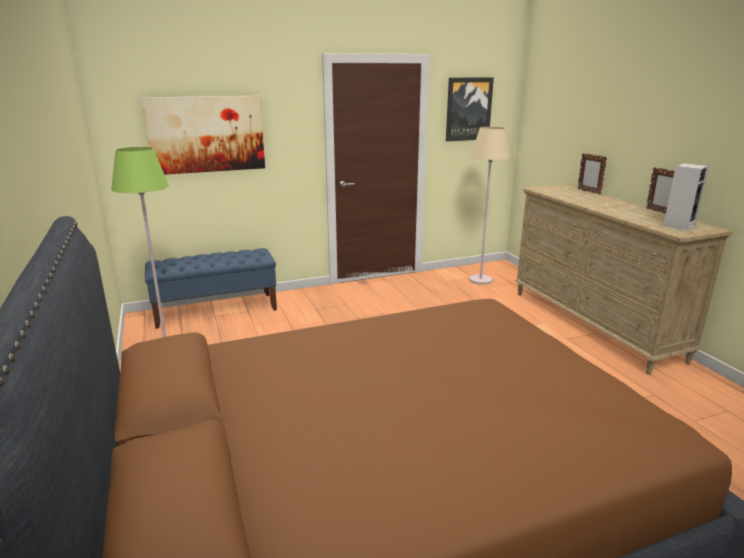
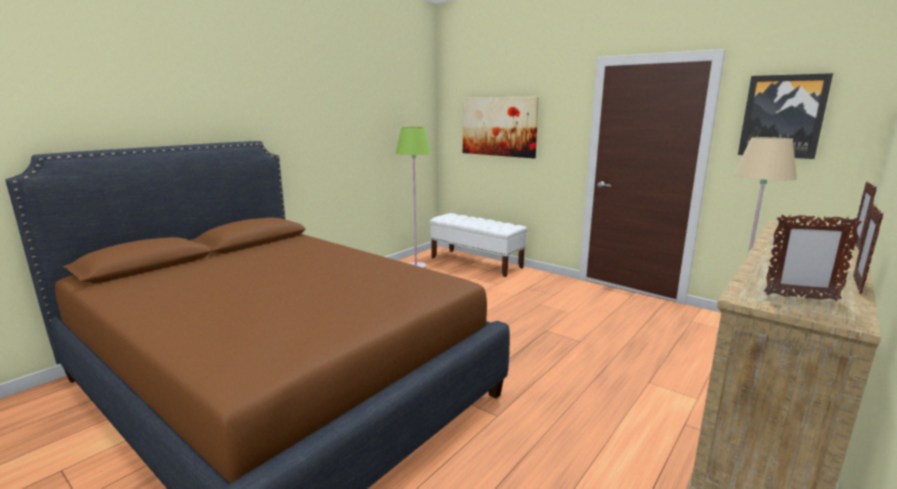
camera: 60 degrees right, 5 degrees down
(216, 310) = (476, 262): blue bench -> white bench
(679, 225) = (800, 297): speaker -> picture frame

